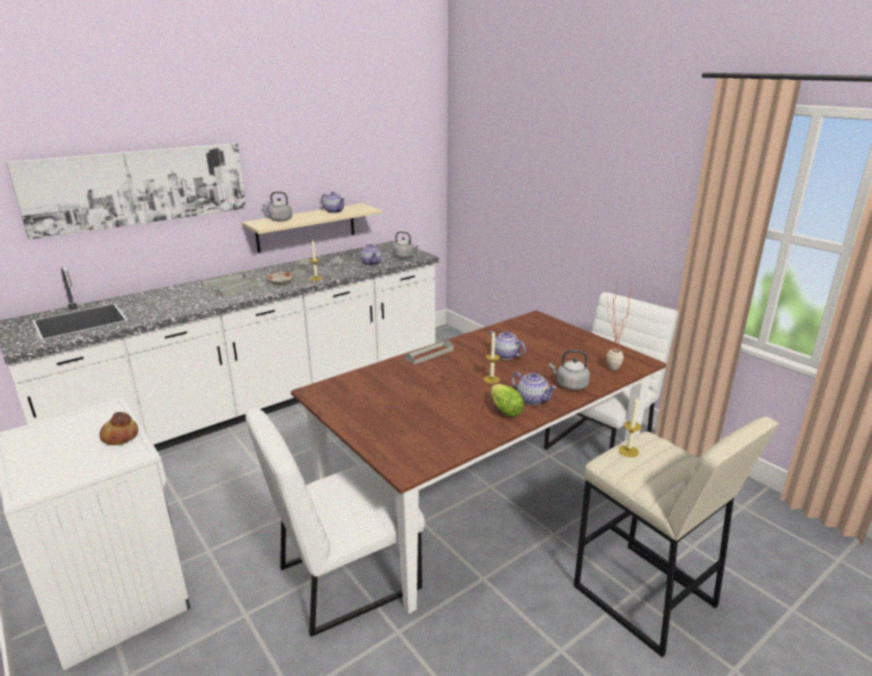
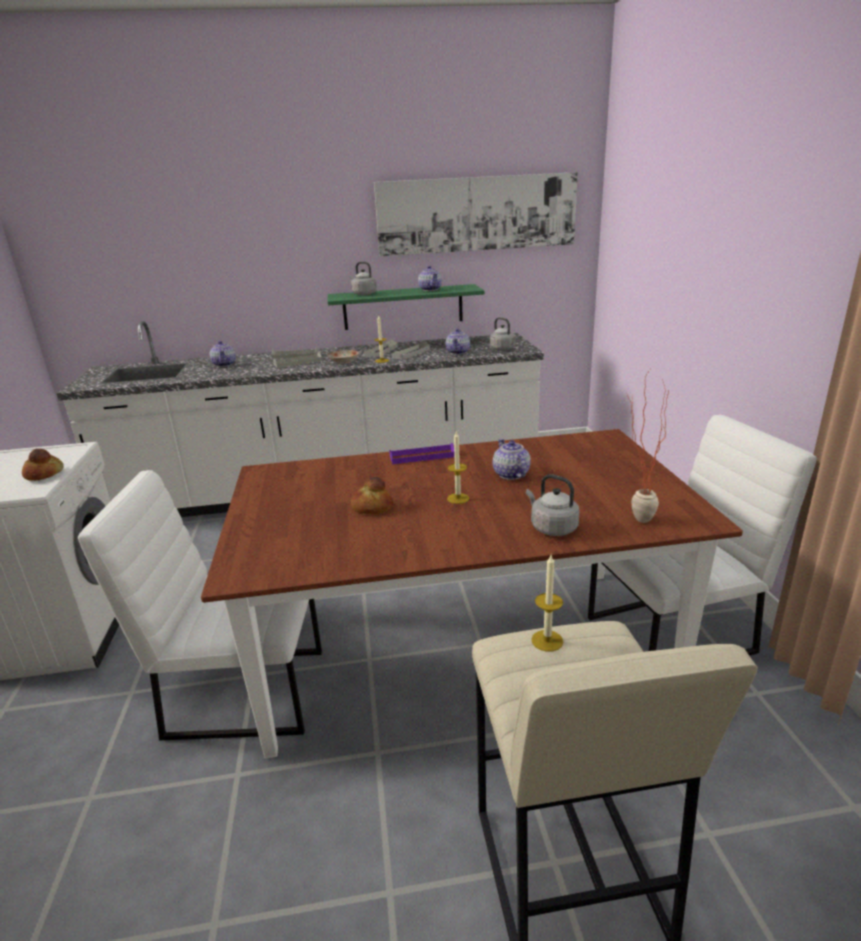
camera: 30 degrees right, 0 degrees up
(139, 187) = (222, 249): picture -> picture (477, 214)
(306, 227) = (403, 307): beige shelf -> green shelf
(429, 354) = (422, 456): grey tray -> purple tray
(441, 399) = (371, 507): none -> bread
(503, 410) = (427, 537): lettuce -> none
(532, 399) = (479, 533): teapot -> teapot (224, 364)

